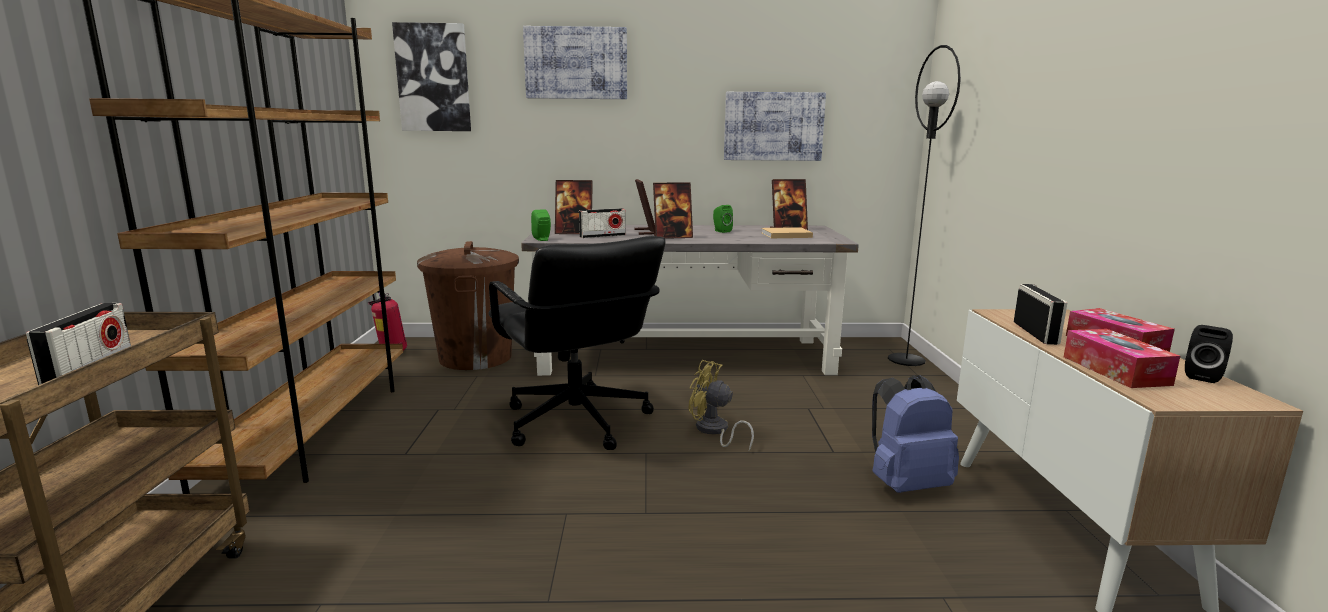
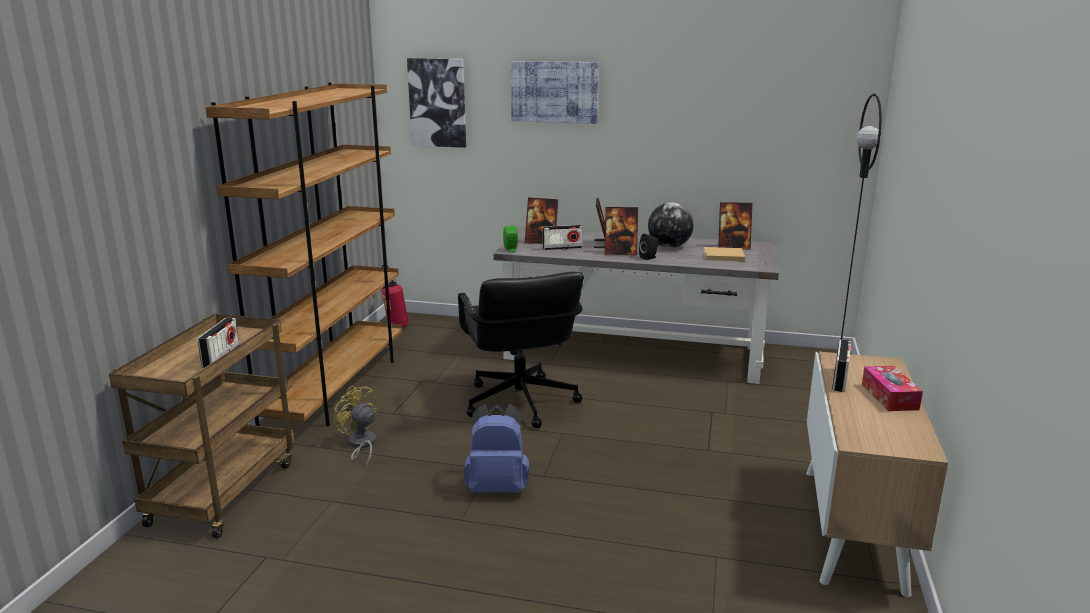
camera: 15 degrees right, 5 degrees up
(476, 357) = (460, 337): brown trash can -> none
(714, 431) = (622, 422): yellow fan -> yellow fan (361, 445)
(721, 231) = (669, 247): green speaker -> globe
(773, 126) = (729, 150): picture -> none
(906, 484) = (748, 482): blue backpack -> blue backpack (498, 487)
(1115, 370) = (855, 418): tissue box -> none
(1203, 376) = (916, 430): black speaker -> black speaker (649, 257)

